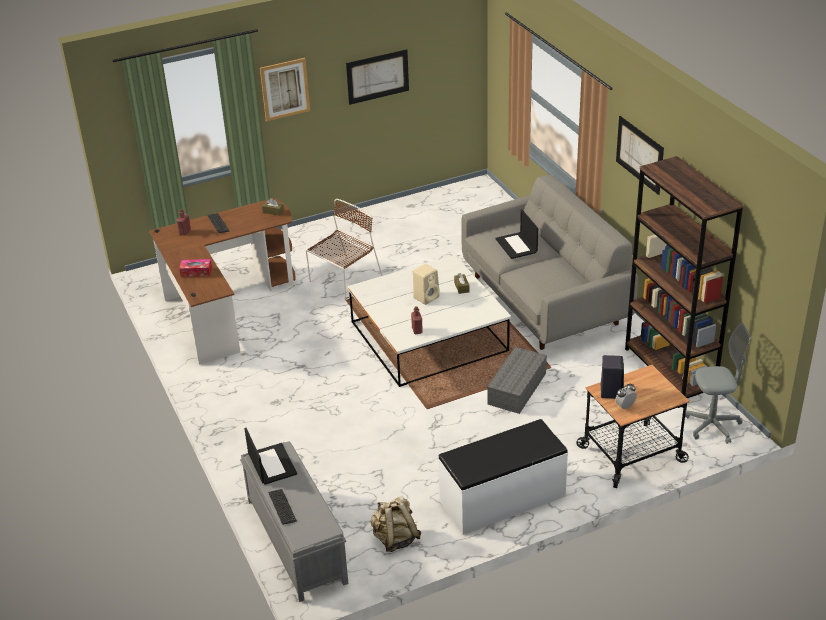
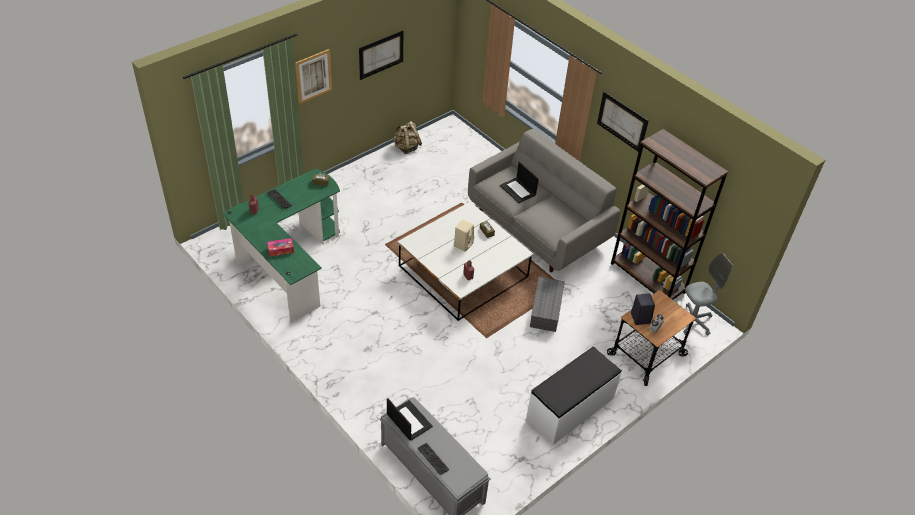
camera: 20 degrees left, 10 degrees up
(223, 304) = (288, 262): brown desk -> green desk
(344, 281) = (378, 227): brown chair -> none
(395, 539) = (505, 457): beige backpack -> beige backpack (406, 148)

